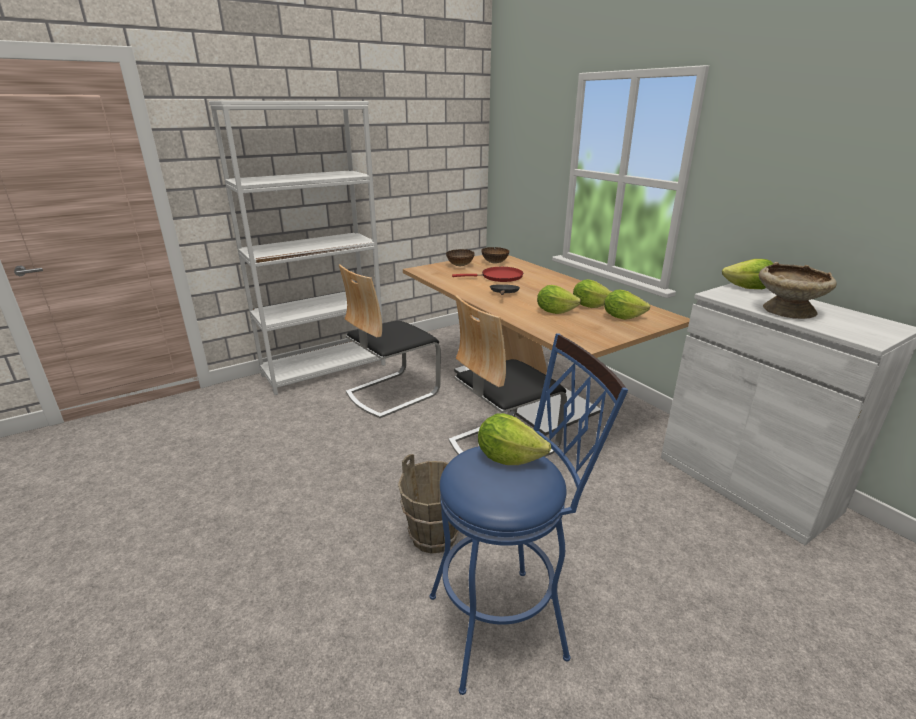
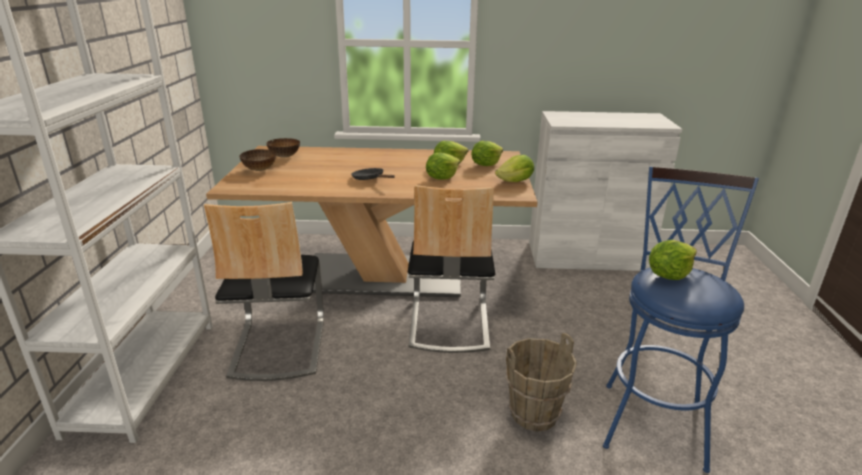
camera: 55 degrees left, 0 degrees up
(499, 277) = (326, 167): red frying pan -> none
(749, 289) = (561, 115): lettuce -> lettuce (515, 181)
(786, 310) = (607, 121): beige bowl -> none

